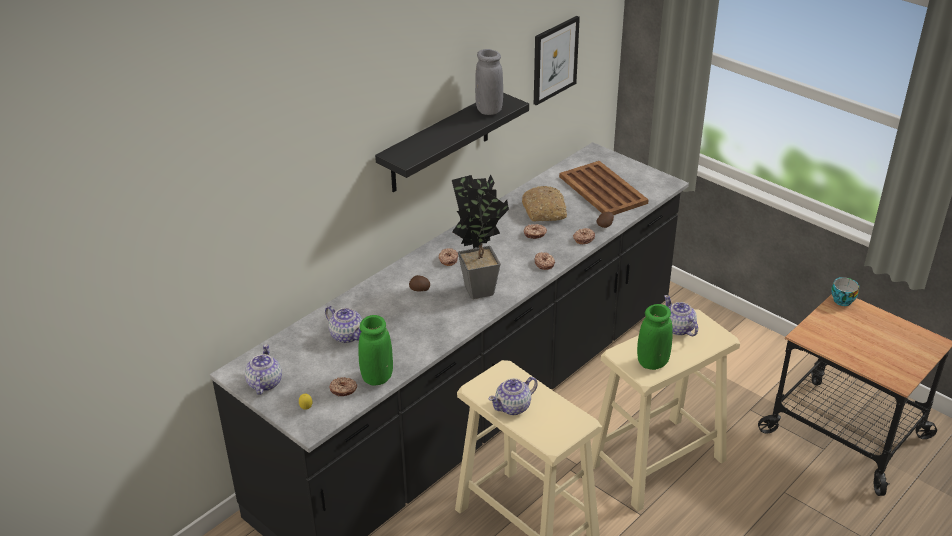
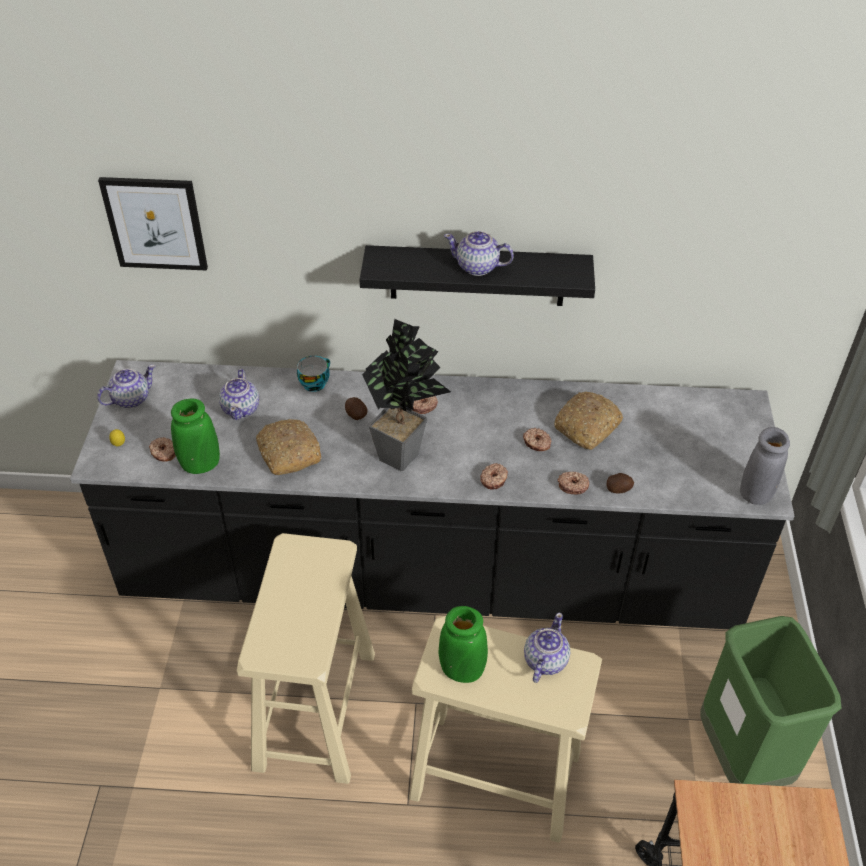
camera: 50 degrees right, 10 degrees up
(417, 333) = (287, 453): none -> bread
(489, 110) = (542, 270): grey vase -> grey vase (756, 494)
(513, 407) = (287, 591): teapot -> teapot (478, 267)
(555, 60) = (714, 258): picture -> picture (155, 223)
(603, 190) = (682, 451): brown tray -> none
(737, 356) = (742, 756): none -> green trash can
(841, 300) = (815, 806): cup -> cup (315, 383)

